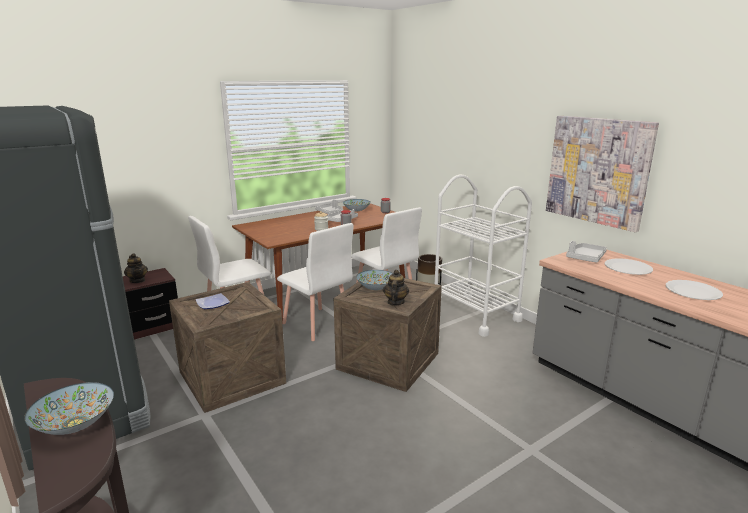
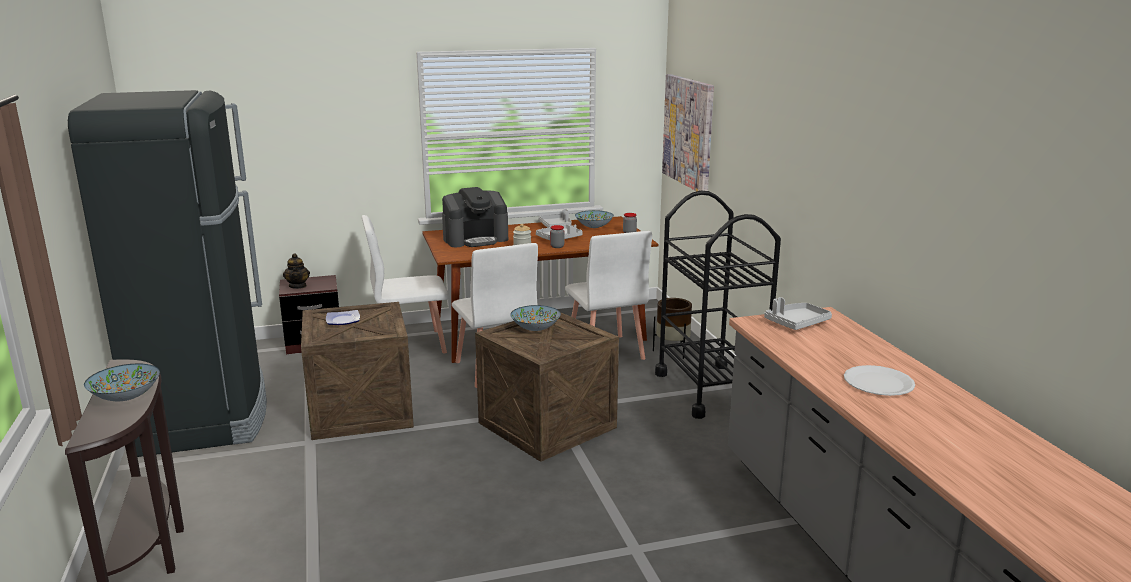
camera: 20 degrees right, 0 degrees up
(280, 227) = (475, 239): none -> coffee machine
(395, 302) = (541, 348): teapot -> none
(475, 314) = (710, 390): white cart -> black cart
(598, 171) = (844, 204): picture -> picture (689, 132)
(628, 268) = (836, 343): white plate -> none

